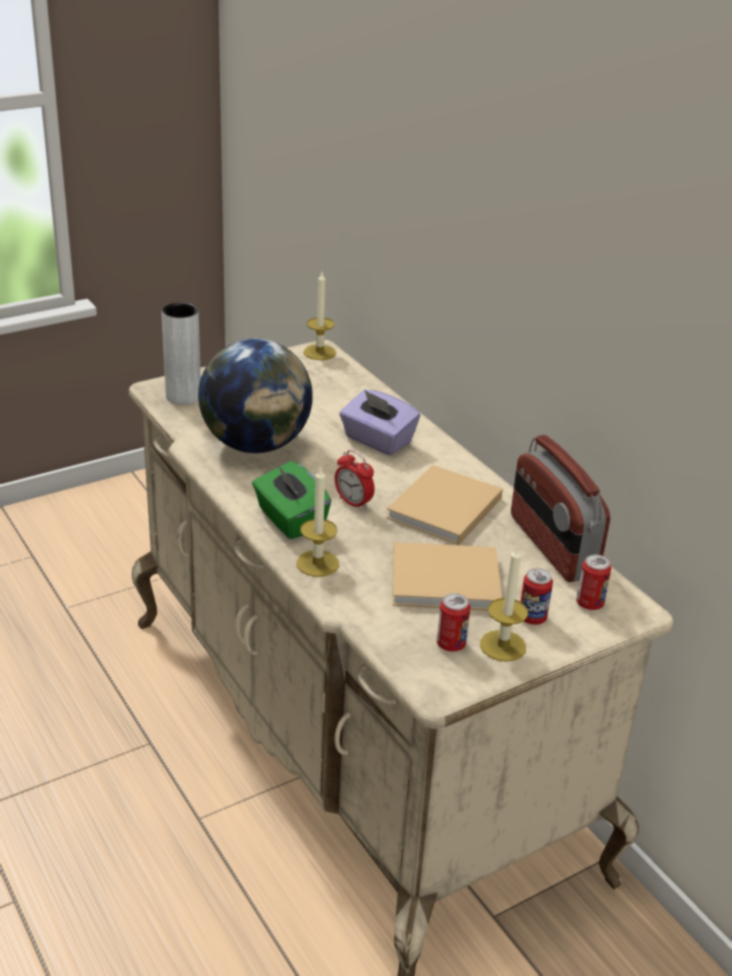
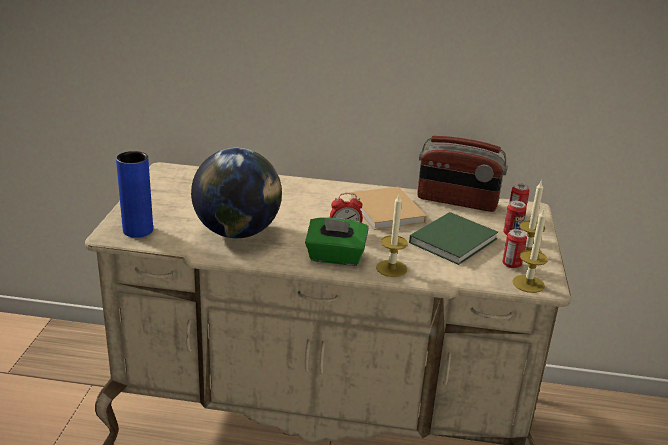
camera: 50 degrees left, 5 degrees down
(183, 396) = (138, 230): grey vase -> blue vase
(319, 352) = (167, 170): candle -> candle (528, 284)
(377, 440) = (292, 197): purple tissue box -> none
(449, 581) = (454, 240): beige book -> green book

